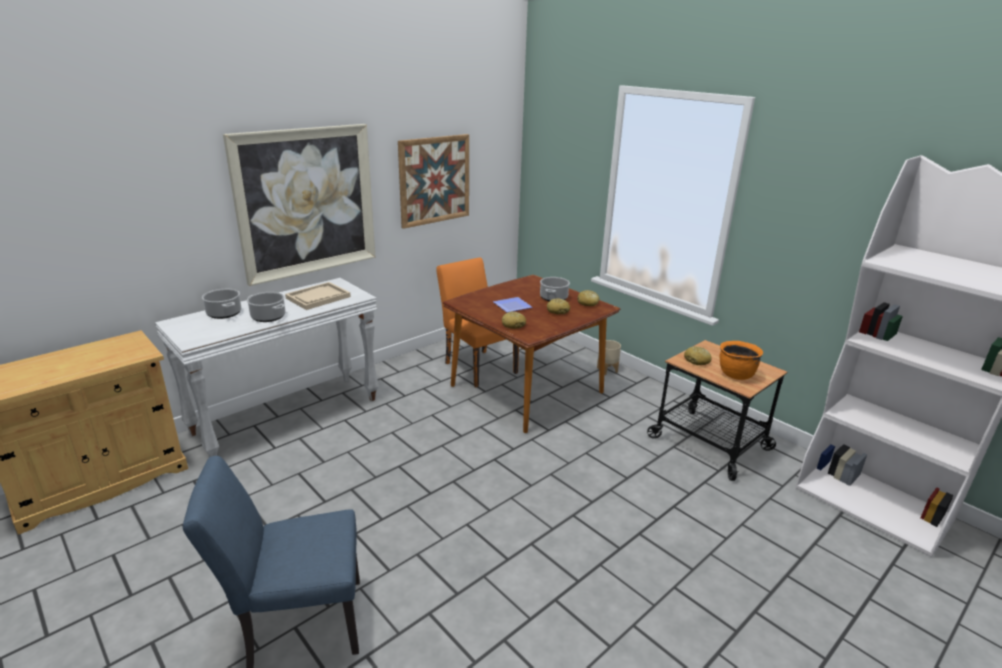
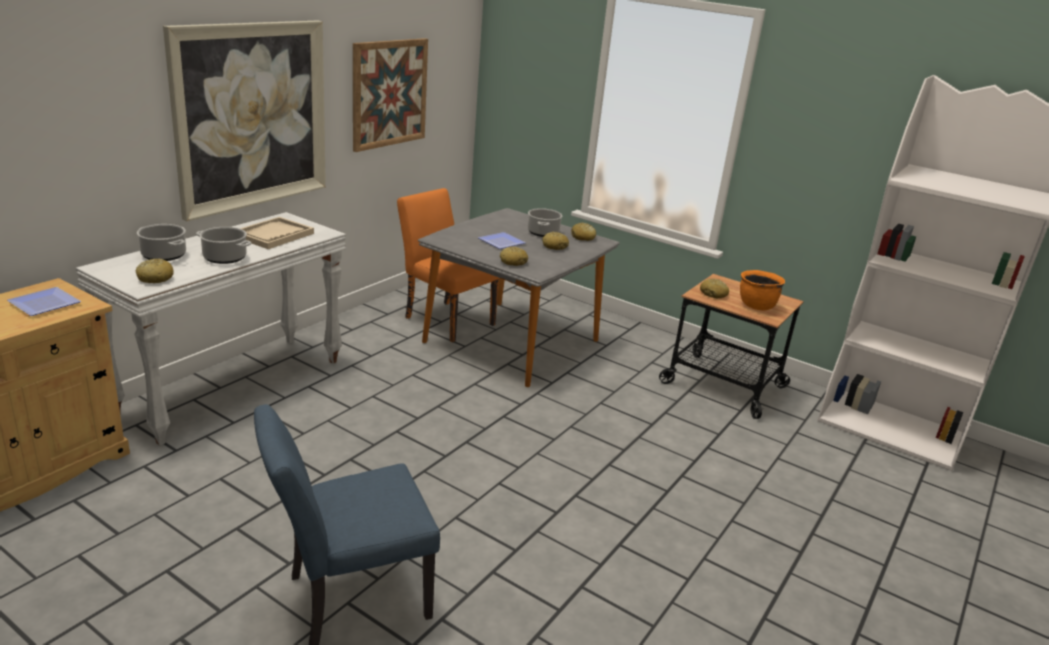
camera: 15 degrees left, 0 degrees up
(115, 353) = (43, 305): none -> plate
(205, 333) = (155, 278): none -> bread
(527, 389) = (512, 341): brown dining table -> grey dining table
(607, 370) = (593, 317): beige planter -> none

